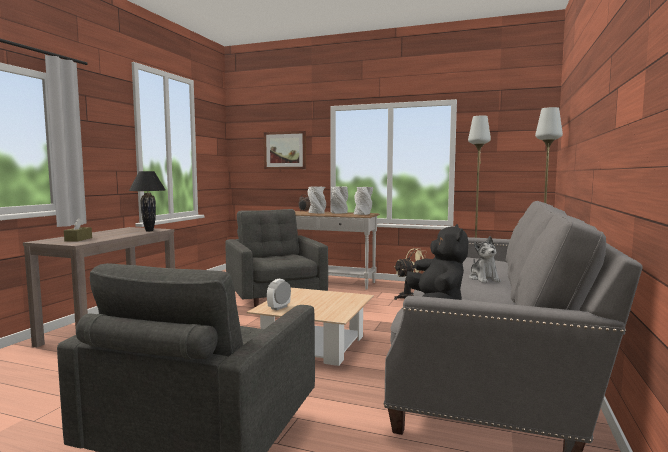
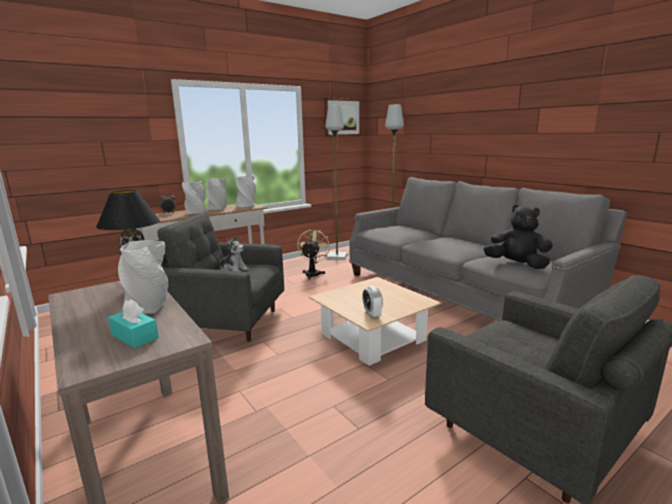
camera: 55 degrees left, 10 degrees up
(78, 239) = (135, 336): brown tissue box -> turquoise tissue box
(119, 235) = (149, 306): none -> grey vase
(285, 150) = (110, 135): picture -> picture (342, 117)
(484, 279) = (450, 240): plush toy -> plush toy (233, 270)

